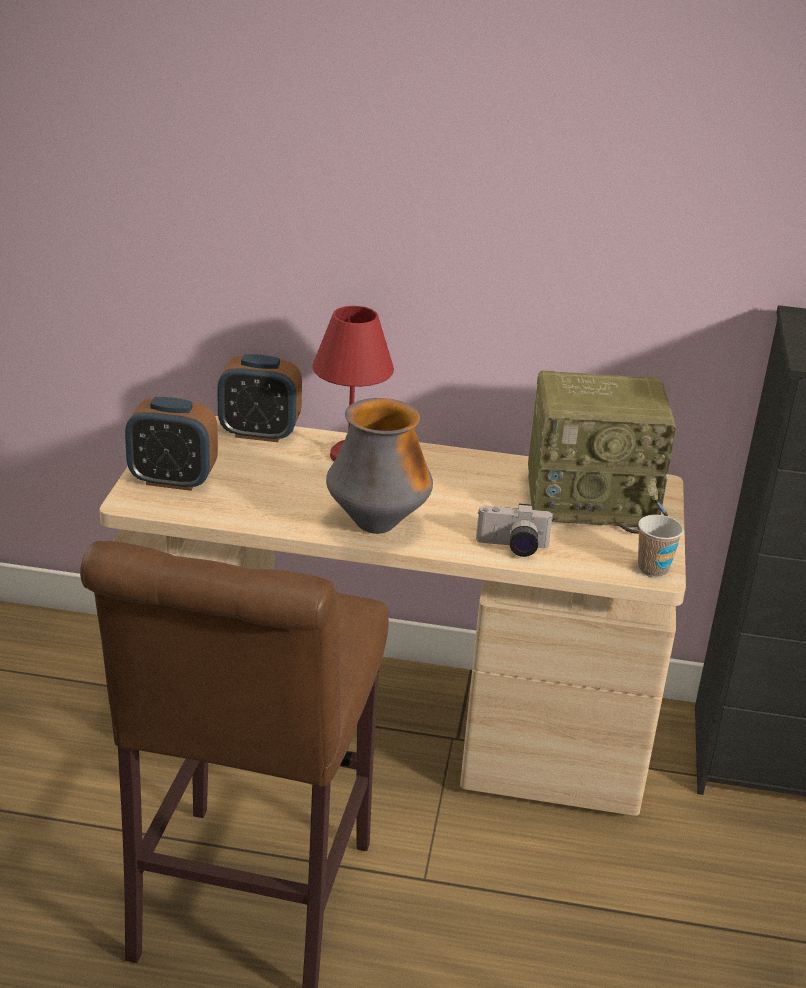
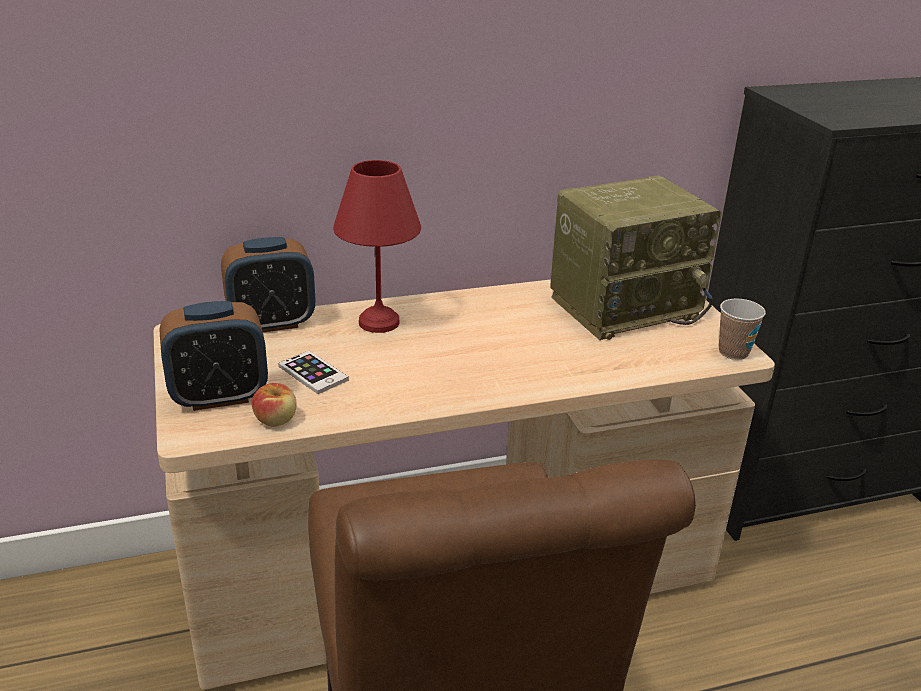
camera: 25 degrees left, 0 degrees up
(201, 509) = (276, 419): none -> apple
(258, 482) = (313, 373): none -> phone
(376, 524) = (466, 383): vase -> none
(512, 548) = (605, 368): camera -> none

